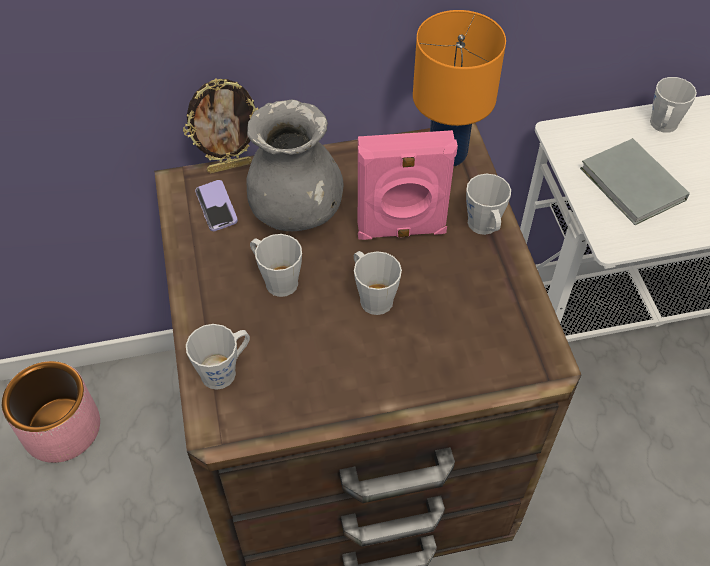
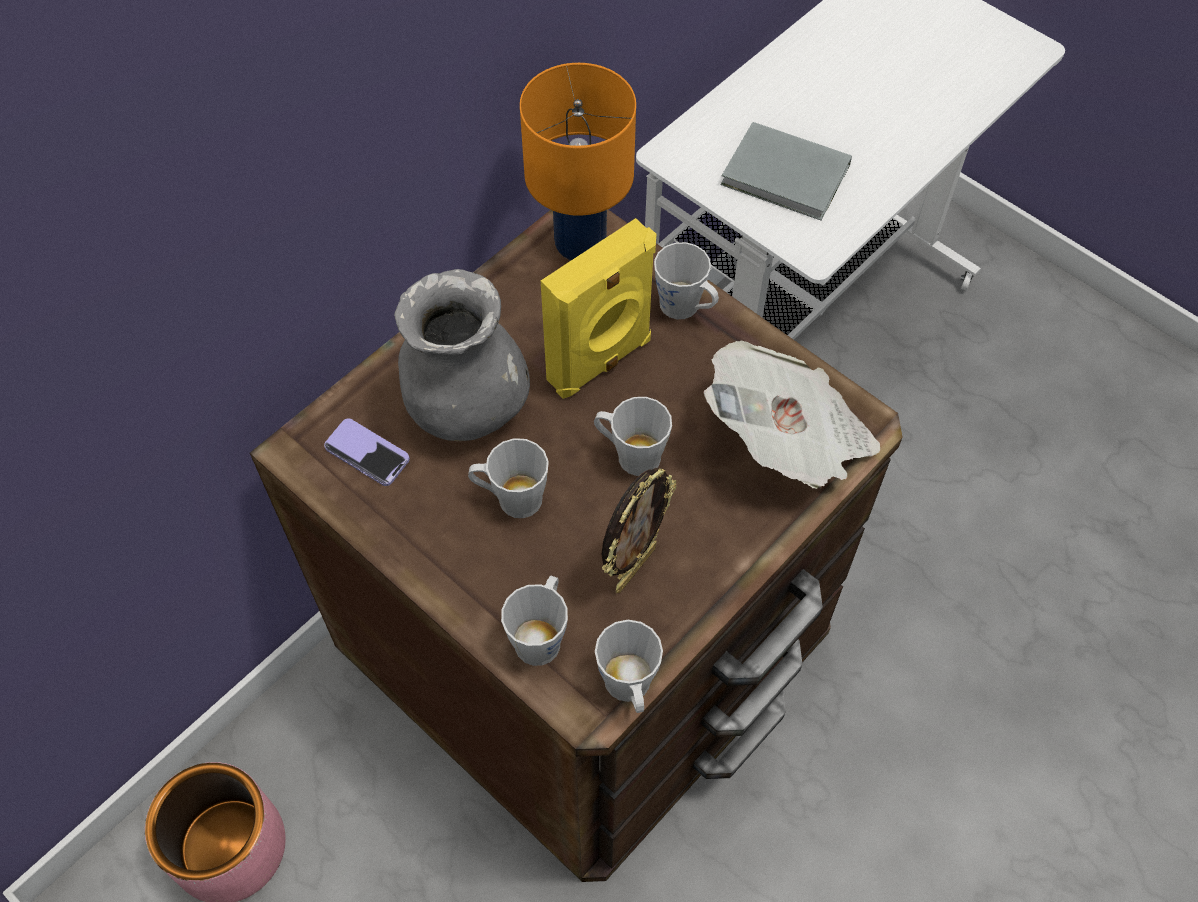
camera: 35 degrees left, 5 degrees up
(229, 166) = (340, 395): picture frame -> picture frame (634, 567)
(401, 231) = (601, 362): pink speaker -> yellow speaker
(486, 347) = (788, 440): none -> newspaper
(662, 126) = (767, 91): grey mug -> grey mug (629, 688)

